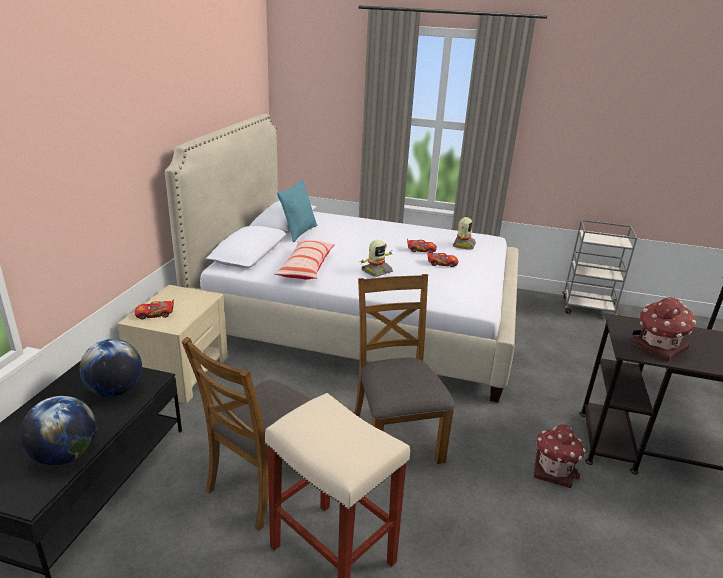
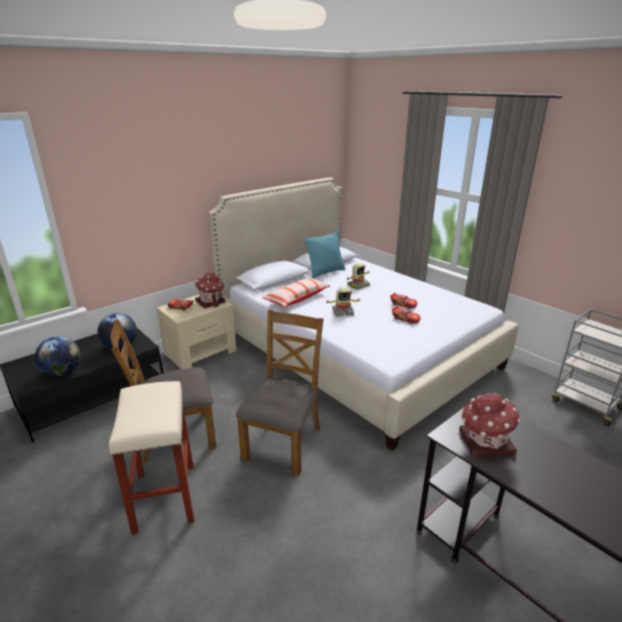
camera: 35 degrees right, 0 degrees up
(463, 245) = (447, 308): toy robot -> toy robot (358, 285)
(553, 469) = (379, 521): toy house -> toy house (211, 302)

